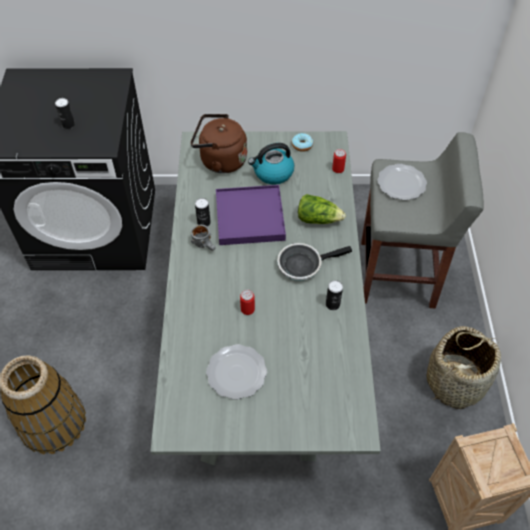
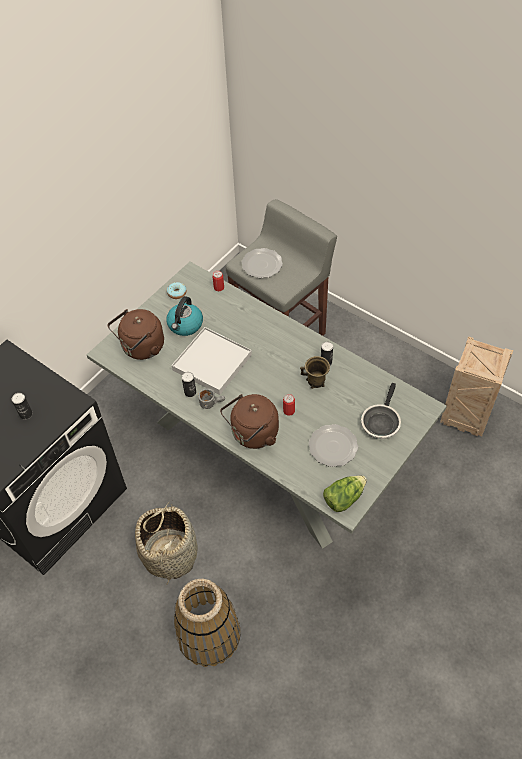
camera: 50 degrees left, 0 degrees up
(196, 297) = (252, 434): none -> brown kettle
(249, 217) = (212, 363): purple tray -> white tray
(302, 310) = (316, 381): none -> brown mug
(303, 265) = (281, 358): frying pan -> frying pan (380, 422)
(318, 219) = (251, 326): lettuce -> lettuce (343, 498)
(455, 381) = (385, 361): basket -> basket (170, 554)

